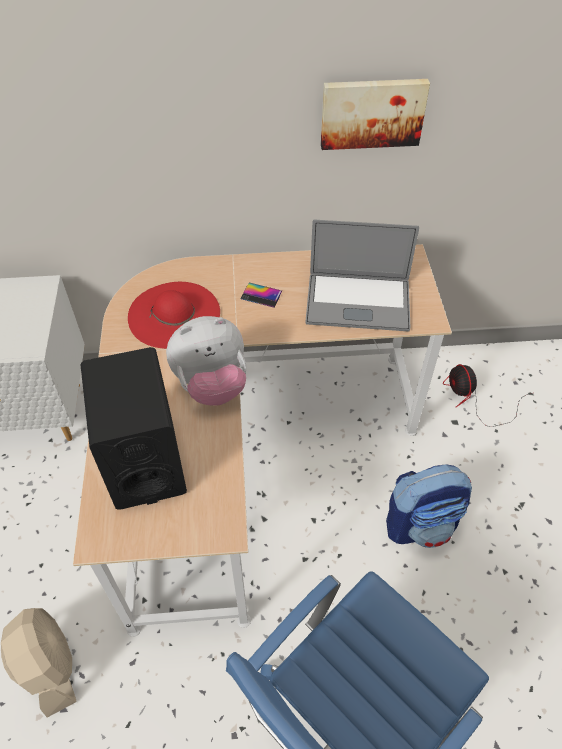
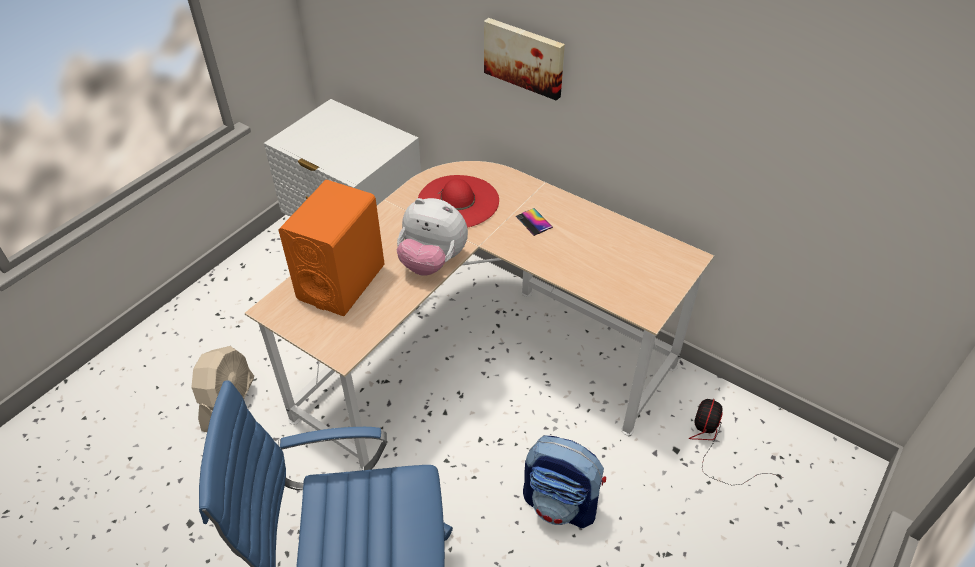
camera: 40 degrees right, 5 degrees down
(145, 461) = (341, 282): black speaker -> orange speaker
(358, 302) = (603, 268): laptop -> none
(372, 112) = (681, 104): picture -> picture (524, 57)

